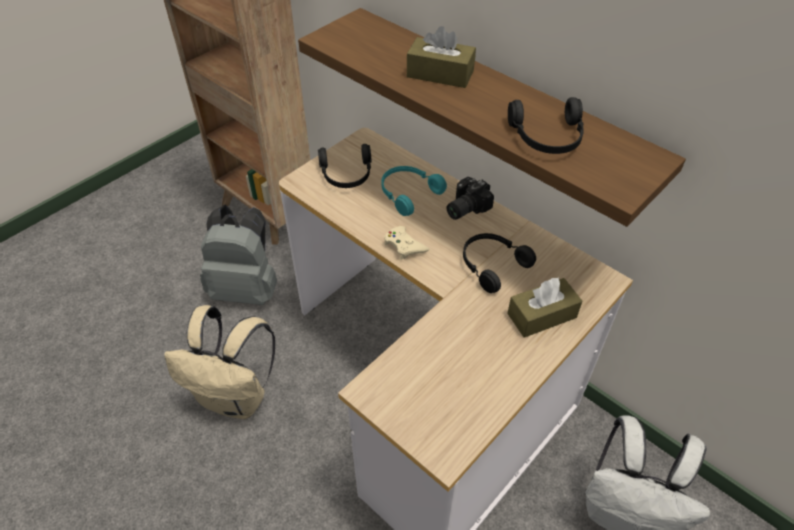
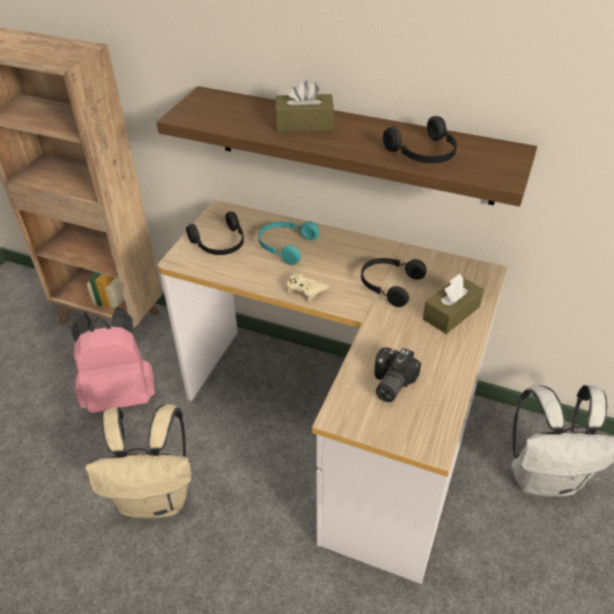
camera: 20 degrees left, 5 degrees down
(246, 289) = (121, 394): grey backpack -> pink backpack
(464, 207) = (341, 245): camera -> camera (389, 383)

